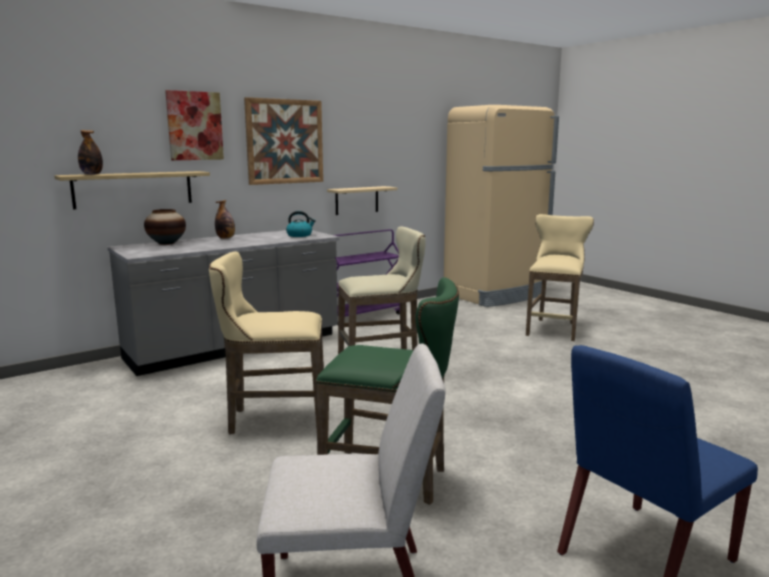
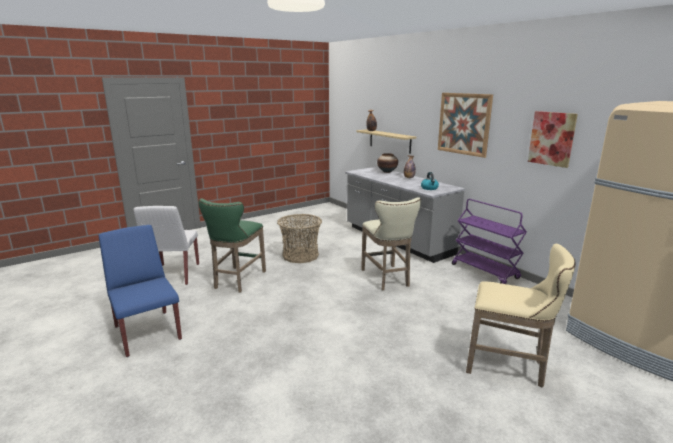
camera: 90 degrees right, 5 degrees up
(195, 126) = (417, 110): picture -> picture (552, 138)
(272, 420) = (300, 255): beige stool -> basket
(357, 200) = (513, 179): beige shelf -> none

